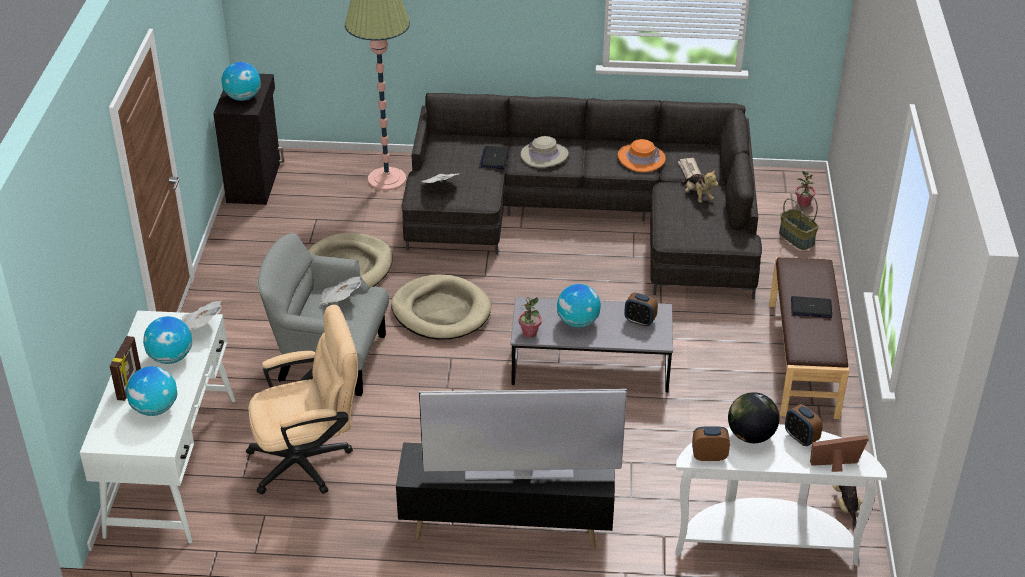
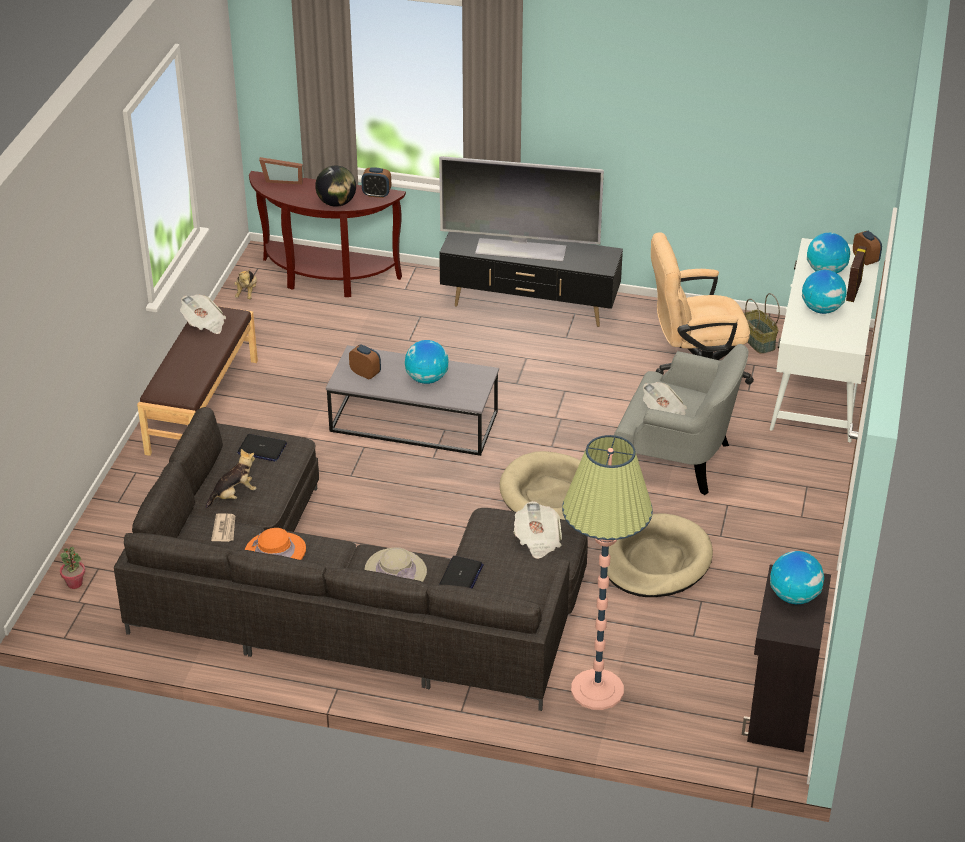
camera: 170 degrees left, 0 degrees up
(200, 326) = (799, 333): newspaper -> newspaper (204, 324)
(529, 333) = (477, 374): potted plant -> none
(697, 196) = (234, 495): plush toy -> plush toy turned 75 degrees clockwise
(765, 540) = (326, 278): white console table -> brown console table
(797, 238) = (116, 537): basket -> basket (757, 341)
(801, 438) = (298, 198): alarm clock -> alarm clock (865, 260)
(811, 308) = (197, 351): laptop -> laptop (262, 449)

